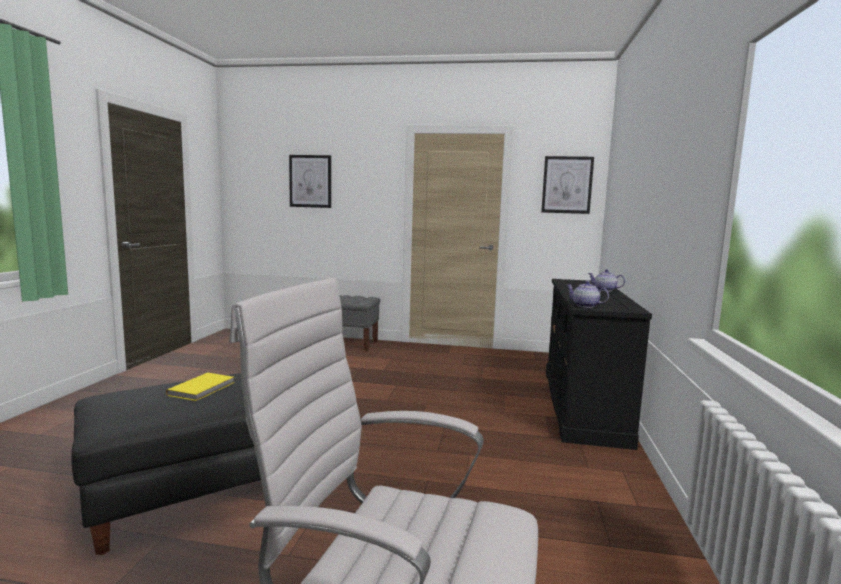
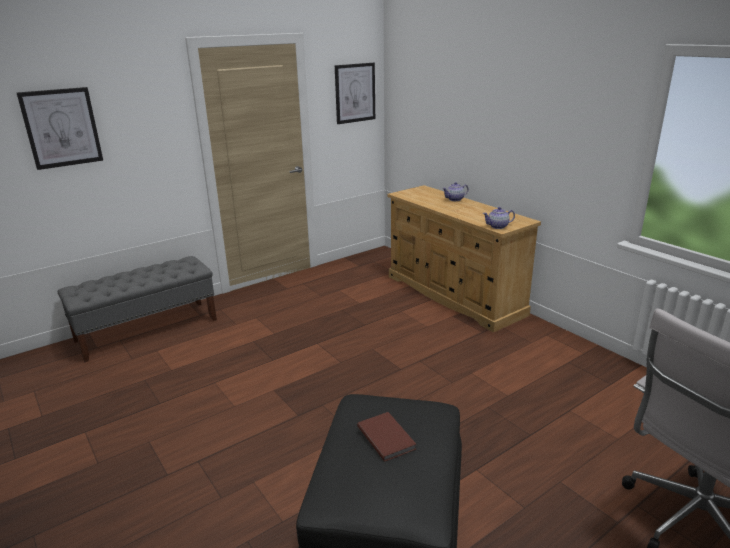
camera: 45 degrees left, 15 degrees up
(203, 388) = (387, 437): yellow book -> brown book
(583, 405) = (454, 295): black dresser -> beige dresser

